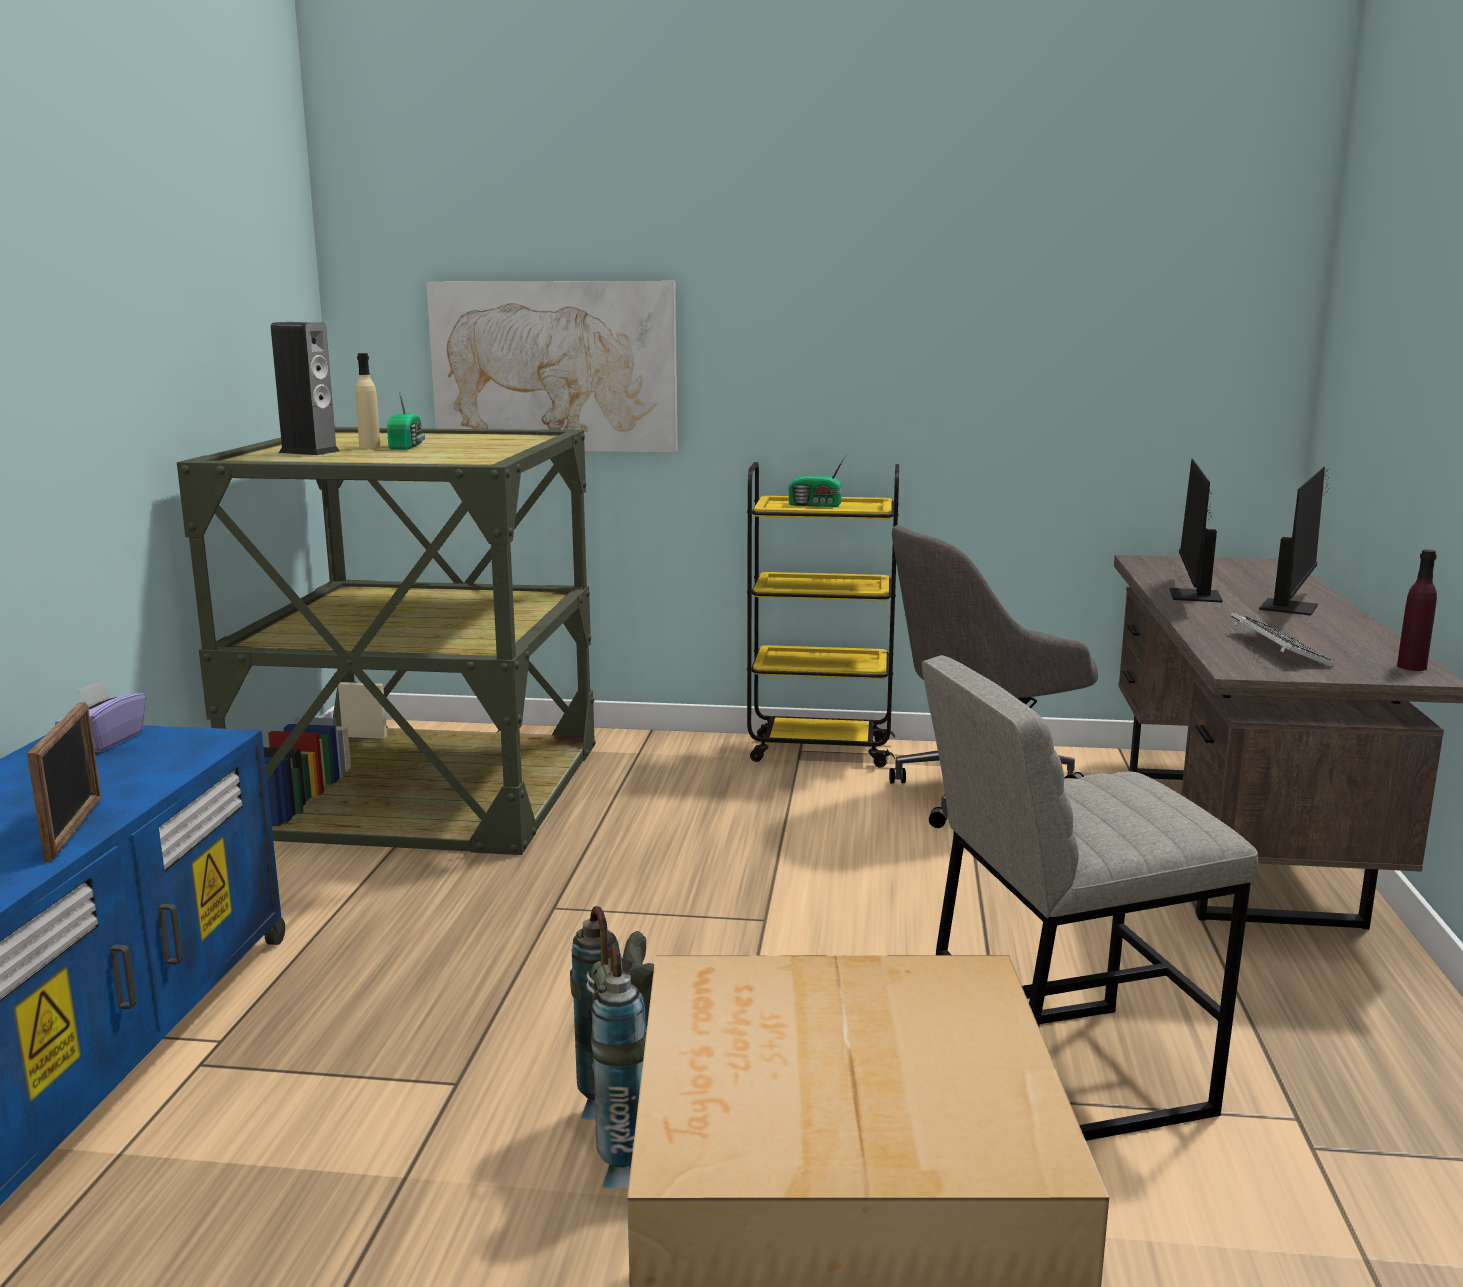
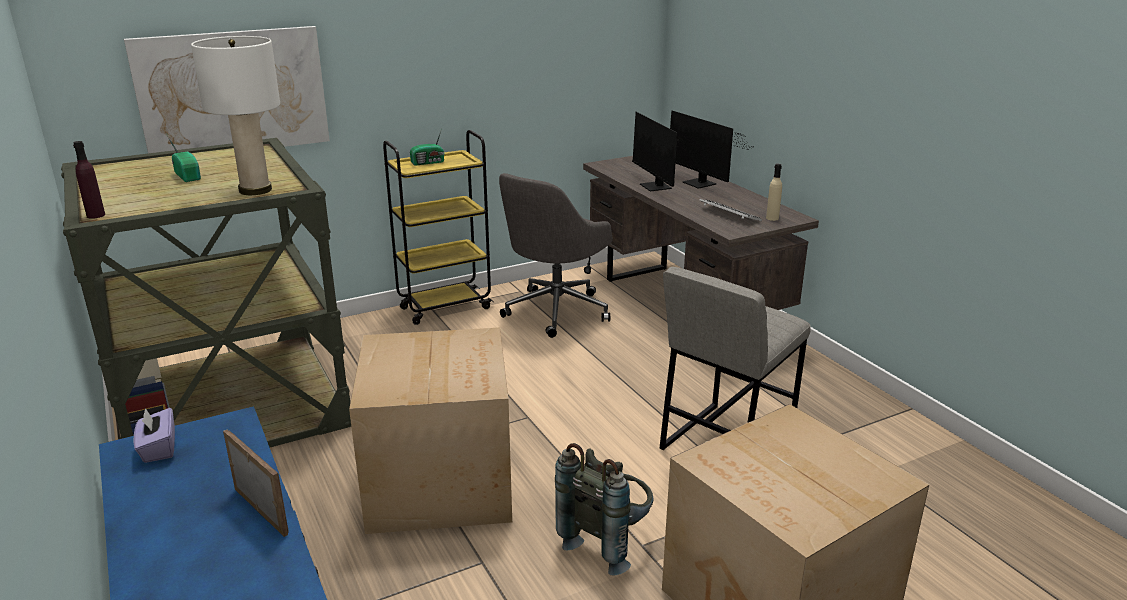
camera: 35 degrees left, 10 degrees up
(309, 452) = (129, 196): speaker -> none
(370, 447) = (163, 182): beige bottle -> beige bottle (772, 218)
(438, 461) = (255, 190): none -> white table lamp
(541, 959) = (442, 481): none -> cardboard box
(1292, 605) = (701, 184): monitor -> monitor turned 150 degrees clockwise
(1411, 667) = (787, 214): purple bottle -> purple bottle (96, 215)

